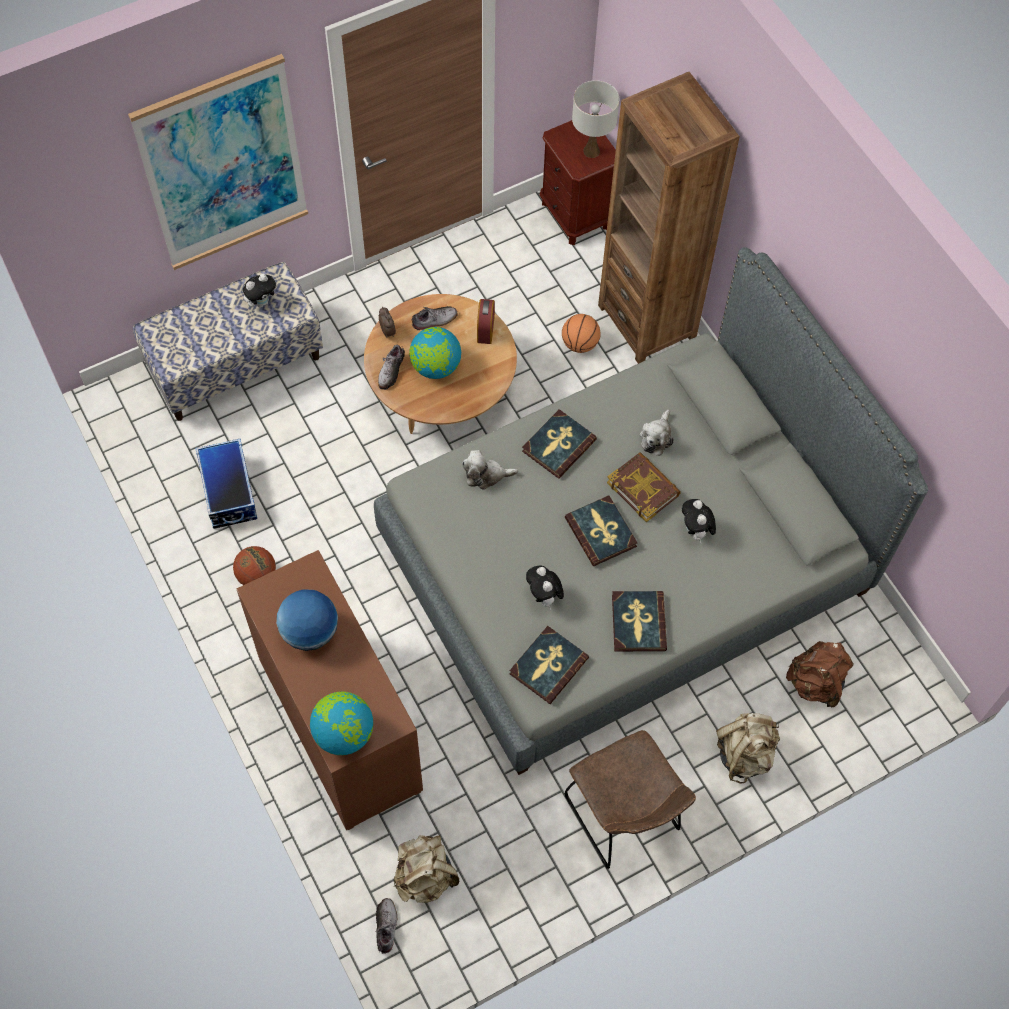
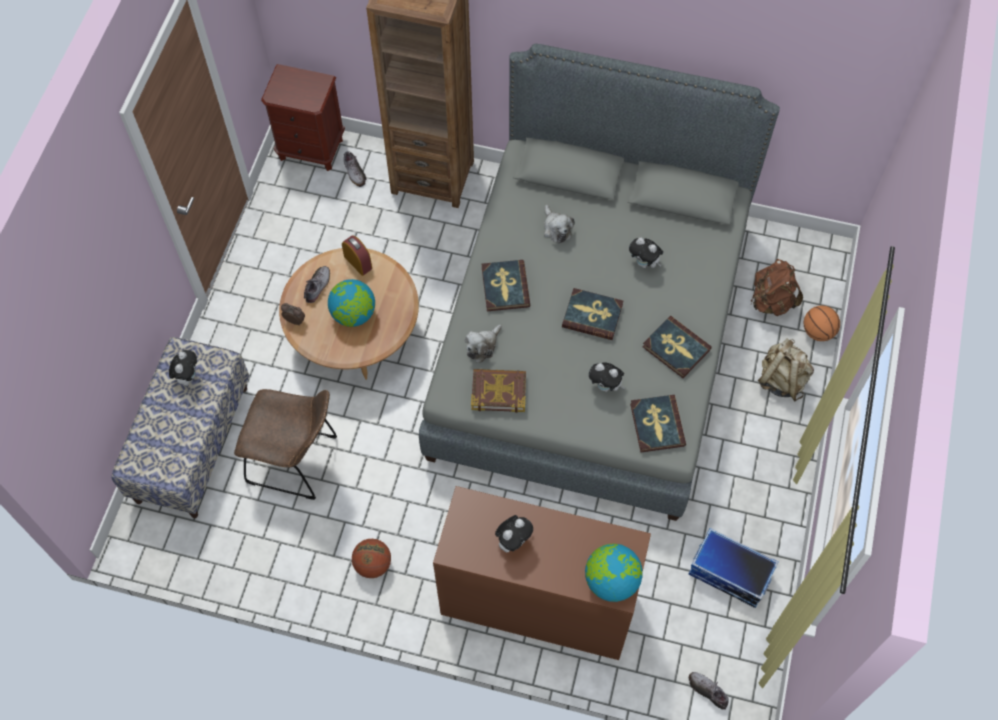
camera: 45 degrees left, 0 degrees up
(223, 165) = (107, 286): picture -> none
(228, 492) = (288, 530): storage box -> storage box (729, 574)
(310, 631) = (513, 541): globe -> plush toy
(391, 371) = (327, 343): shoe -> shoe (354, 172)
(425, 876) = (694, 637): beige backpack -> none
(580, 344) = (407, 227): basketball -> basketball (817, 332)
(591, 151) = (307, 87): white table lamp -> none
(625, 818) = (762, 483): brown chair -> brown chair (297, 461)
(643, 488) = (585, 266): book -> book (498, 391)

